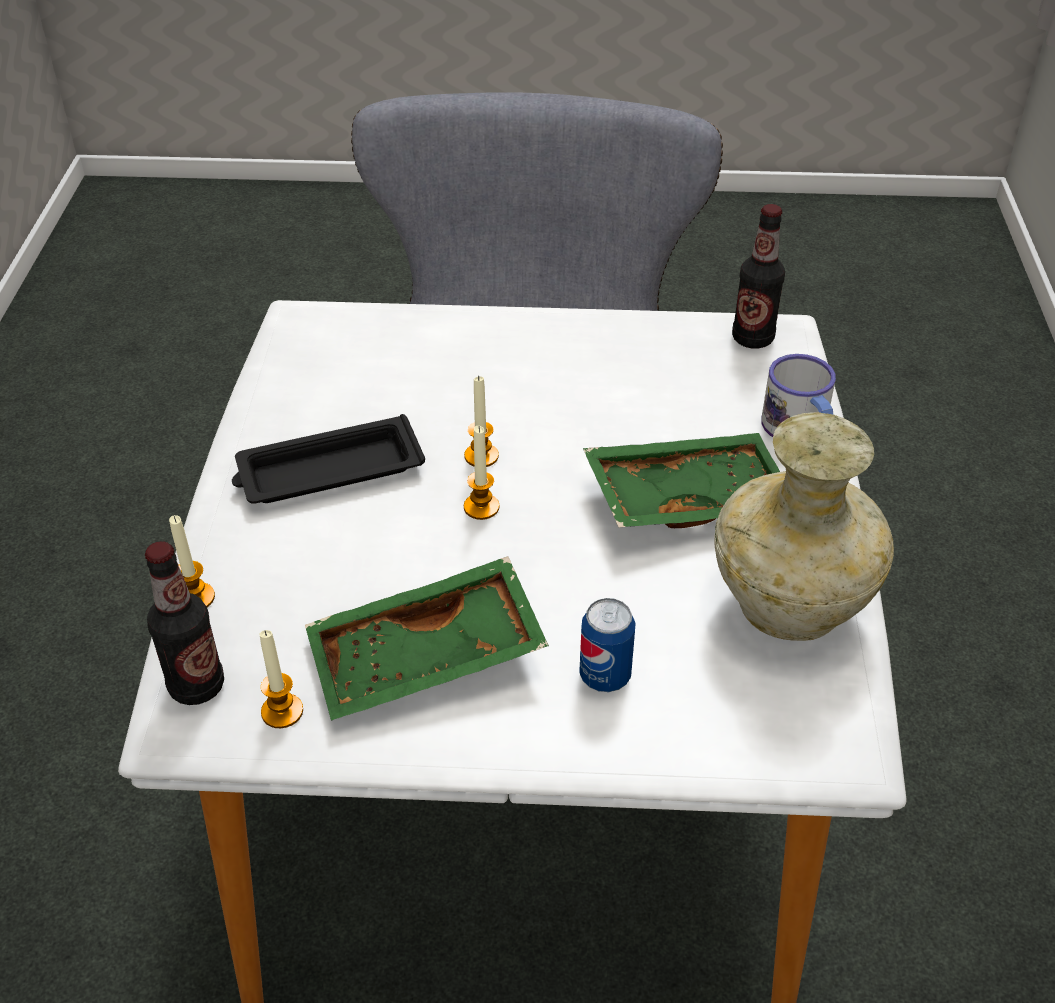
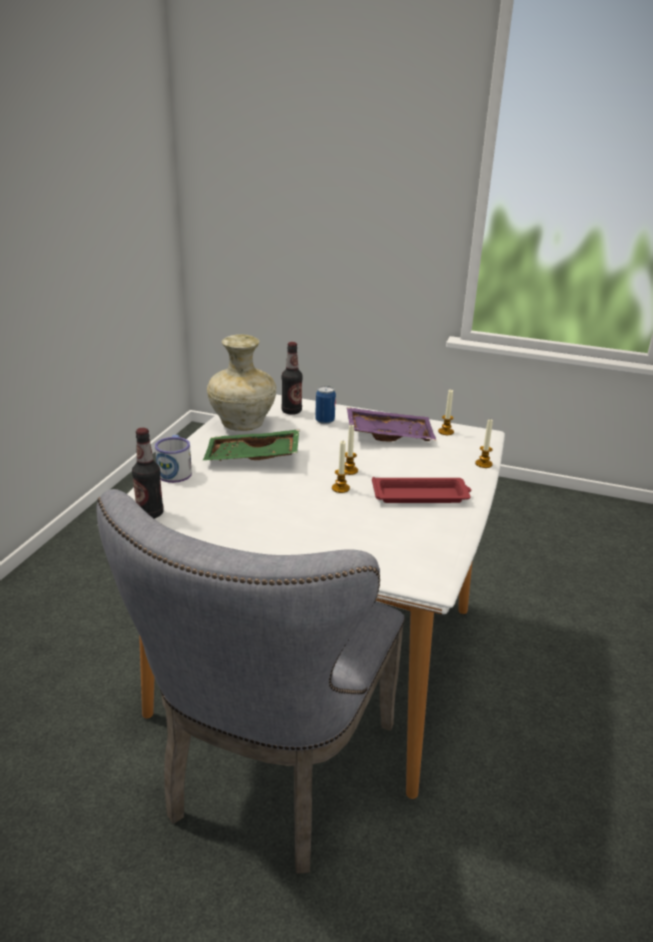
camera: 165 degrees left, 15 degrees down
(197, 686) = (479, 442): bottle -> bottle (291, 411)
(327, 471) = (421, 495): black tray -> red tray
(427, 660) = (389, 434): green tray -> purple tray

